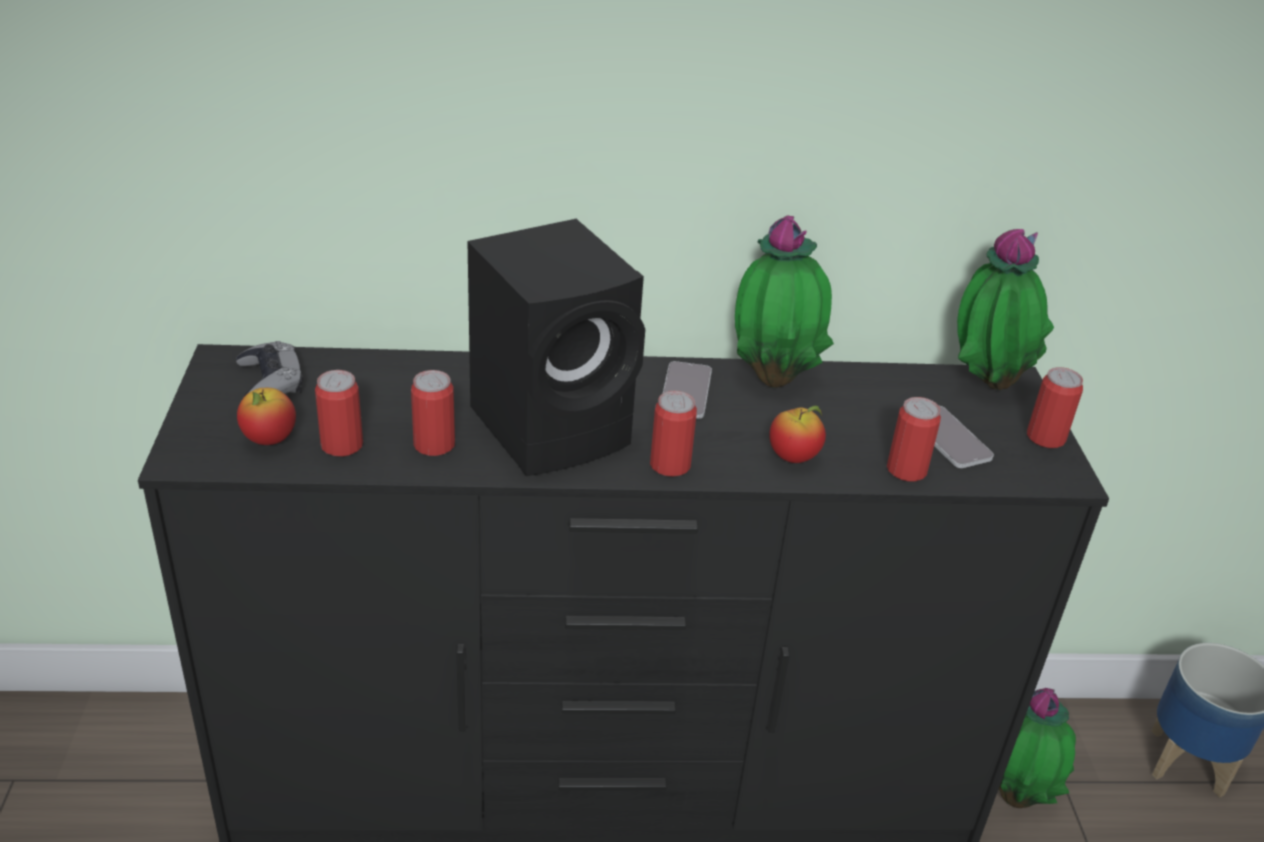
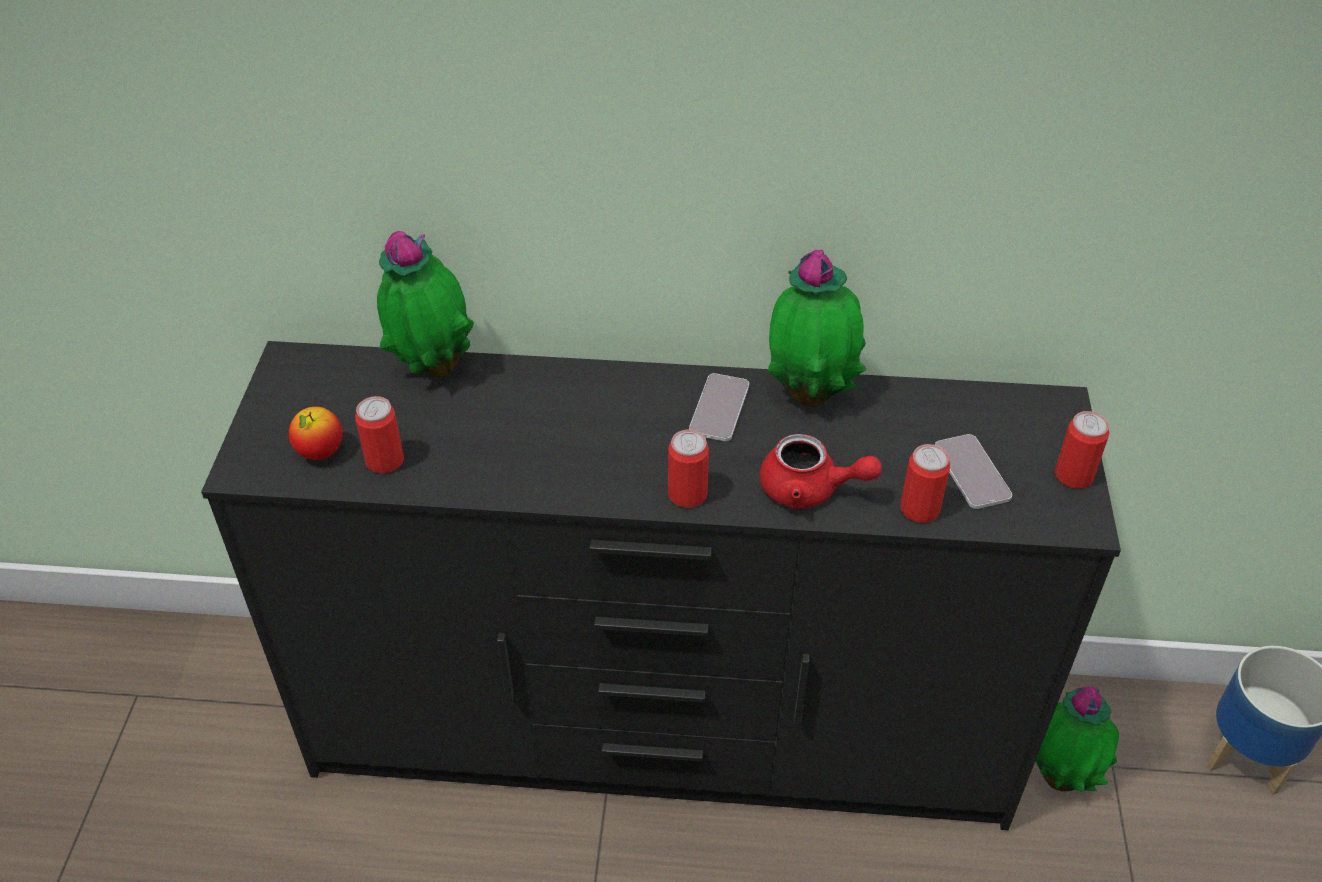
camera: 10 degrees right, 10 degrees up
(270, 381) = (329, 385): grey game controller -> none
(434, 445) = (469, 463): can -> none
(555, 426) = (586, 446): black speaker -> none
(793, 457) = (809, 490): apple -> red teapot
(983, 384) = (1026, 407): potted plant -> potted plant (433, 368)

